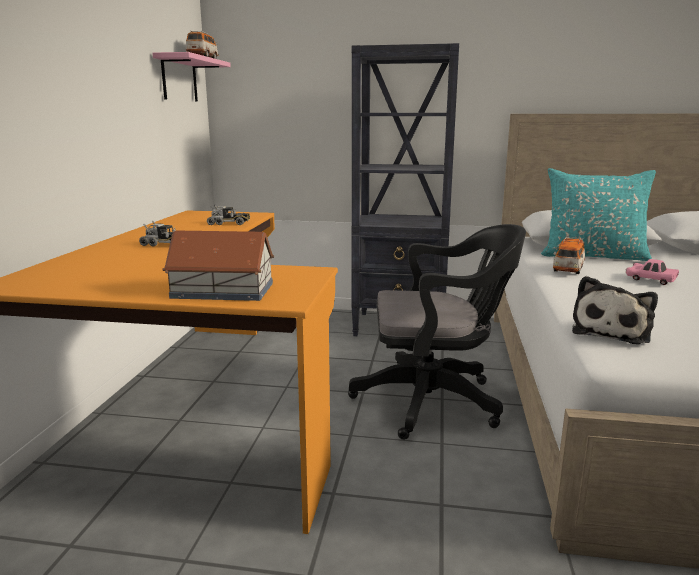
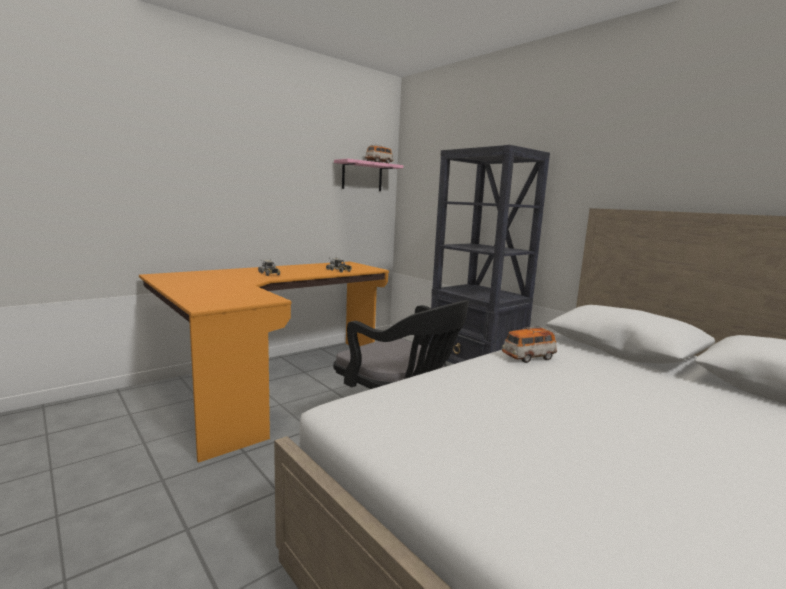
camera: 40 degrees right, 5 degrees down
(224, 290) = (203, 296): toy house -> none
(592, 256) = (597, 357): turquoise pillow -> none
(611, 331) = (396, 399): plush toy -> none
(651, 280) = (579, 388): pink toy car -> none

